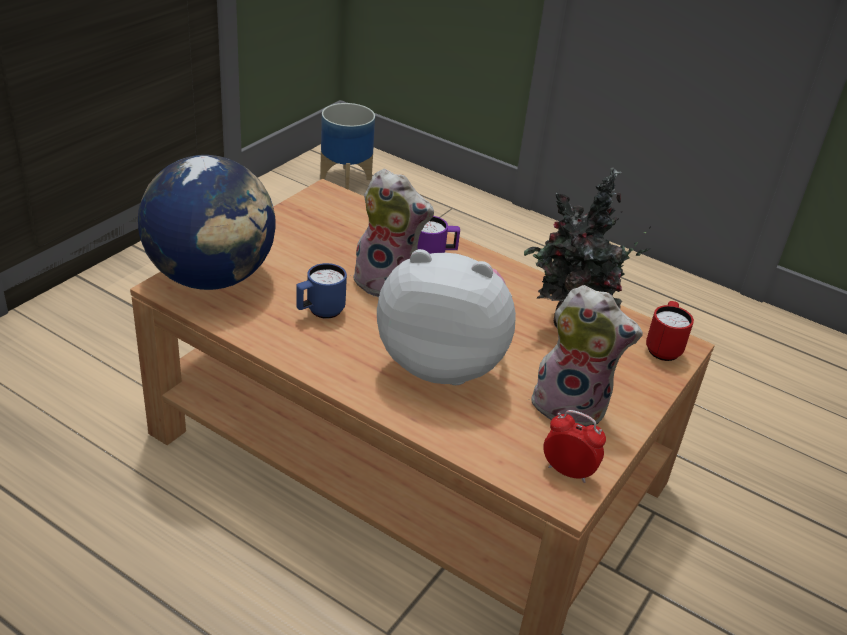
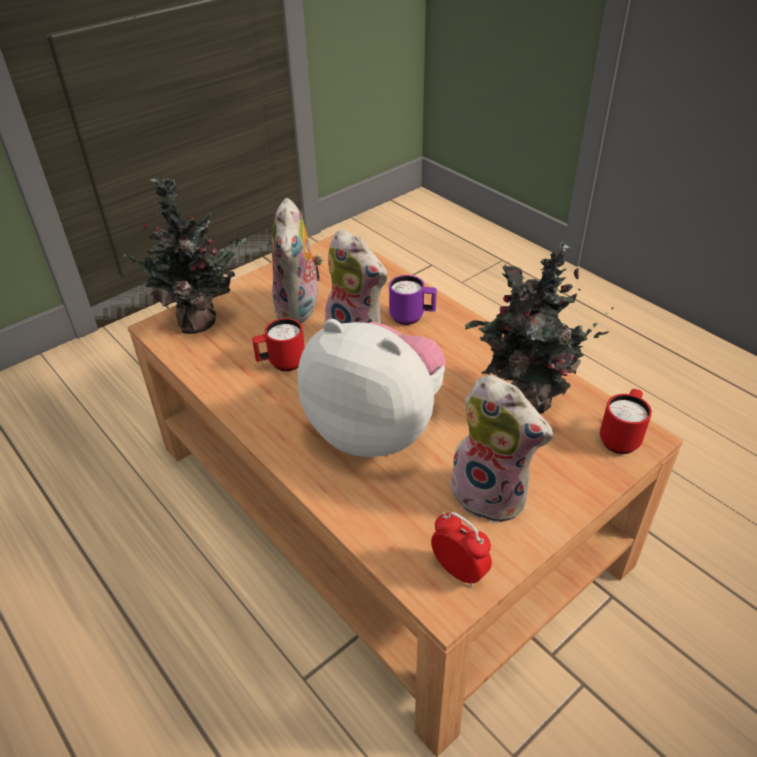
camera: 20 degrees right, 5 degrees up
(212, 277) = (200, 321): globe -> potted plant
(315, 258) = (300, 309): none -> plush toy
(320, 312) = (281, 364): blue mug -> red mug
(346, 178) = (413, 227): planter -> none

